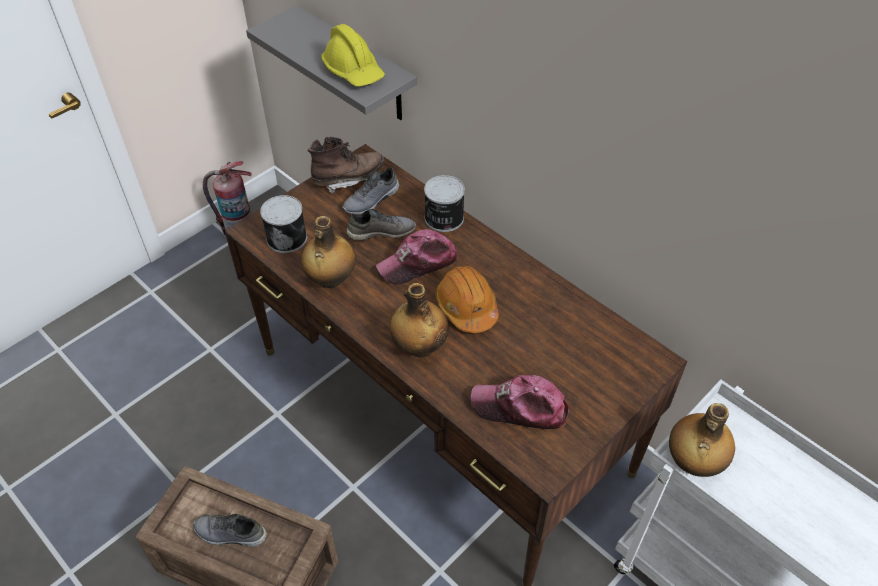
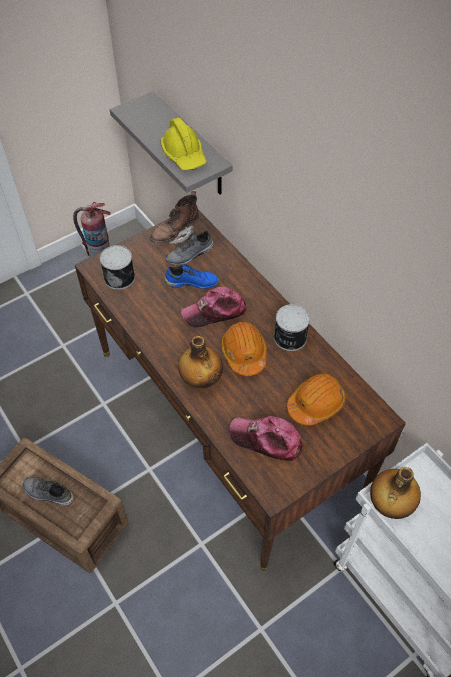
camera: 10 degrees right, 5 degrees up
(330, 280) = (145, 316): bottle -> none
(348, 179) = (175, 234): brown boot -> brown boot turned 150 degrees clockwise
(381, 231) = (192, 282): grey shoe -> blue shoe
(443, 218) = (242, 277): can -> can (289, 338)
(571, 354) = (315, 403): none -> orange hard hat

